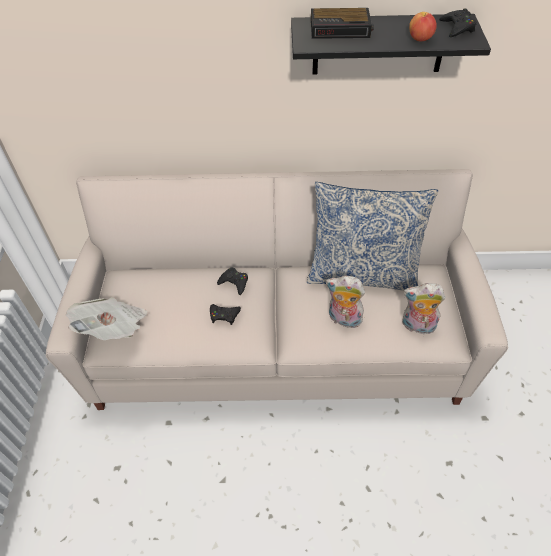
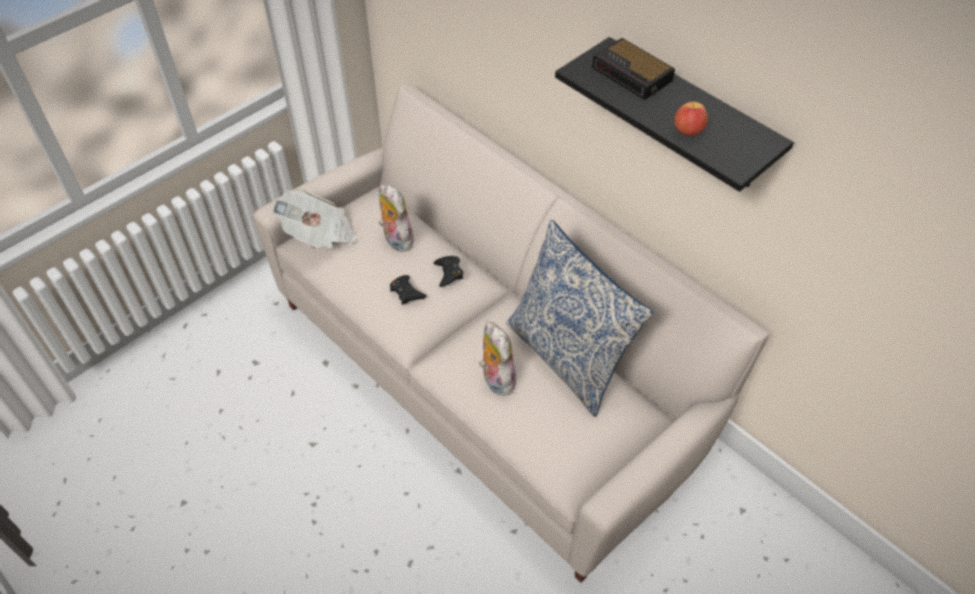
camera: 45 degrees right, 0 degrees up
(417, 326) = (553, 443): plush toy -> plush toy (396, 239)
(457, 27) = (746, 144): black game controller -> none

